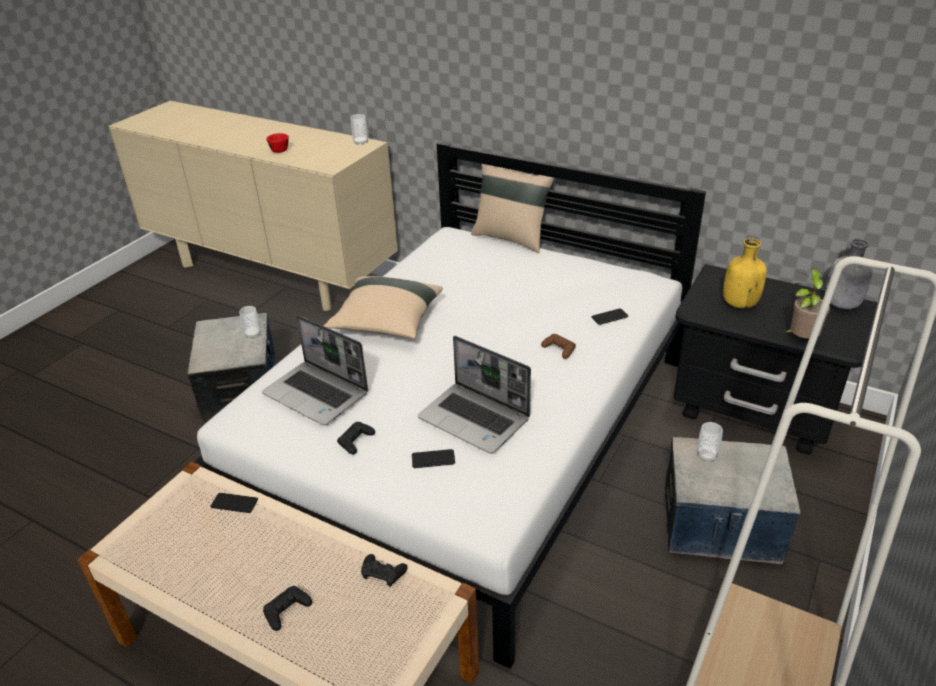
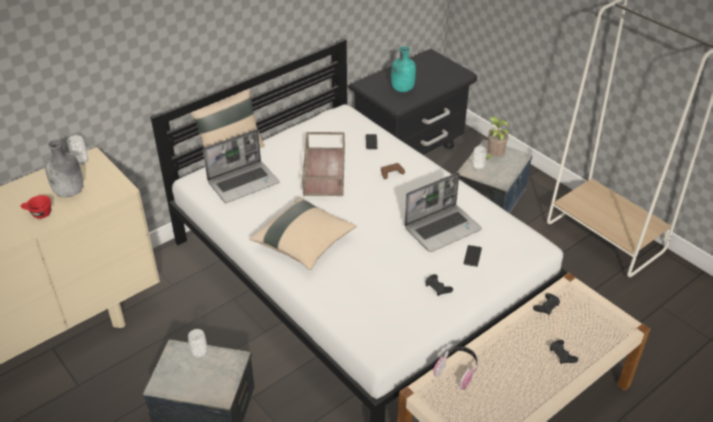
camera: 70 degrees left, 5 degrees up
(234, 503) = (457, 369): phone -> headphones
(317, 394) = (375, 297): laptop -> laptop (244, 182)
(521, 299) = (323, 171): none -> brown tray
(739, 303) = (402, 89): yellow bottle -> turquoise bottle
(800, 339) = (449, 84): potted plant -> potted plant (493, 157)
(841, 305) = (426, 59): grey bottle -> grey bottle (70, 192)

